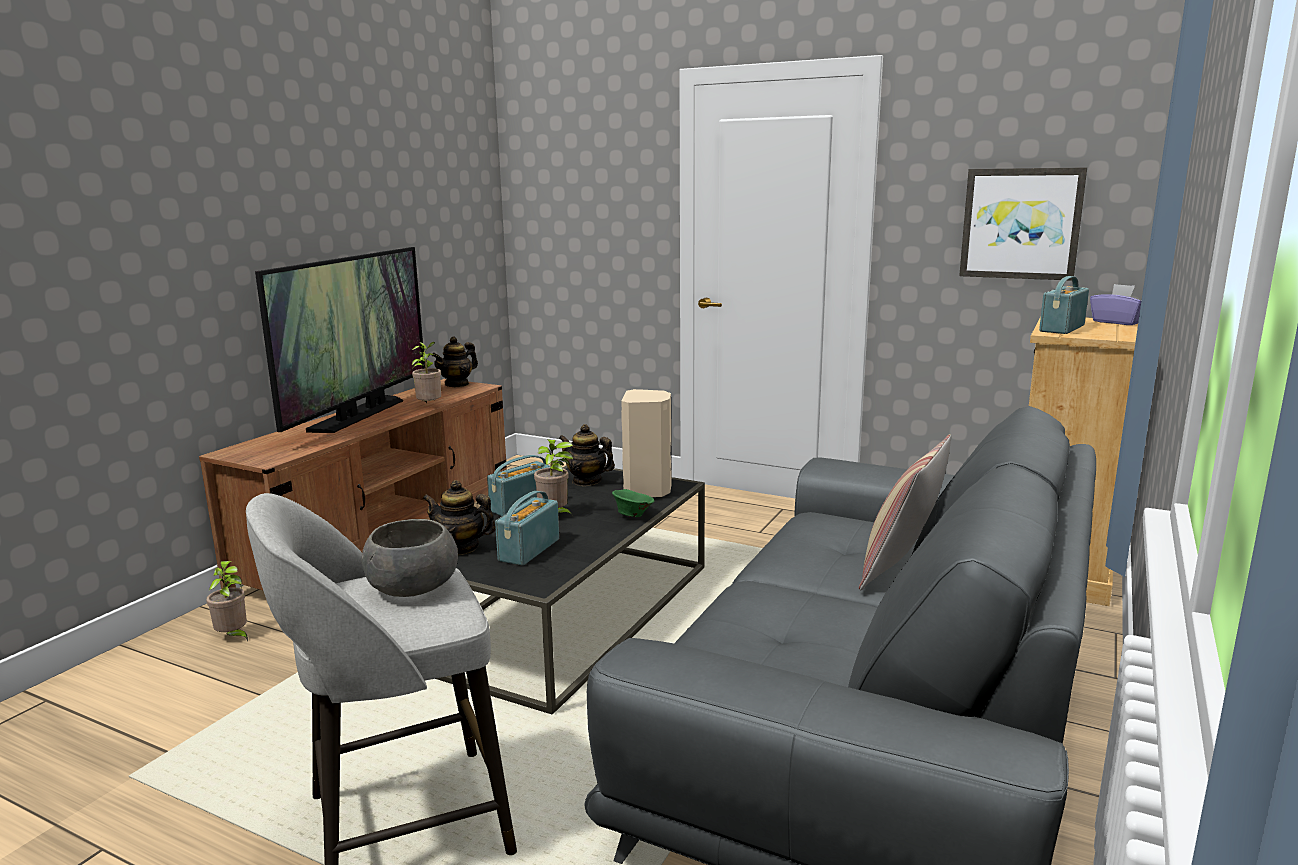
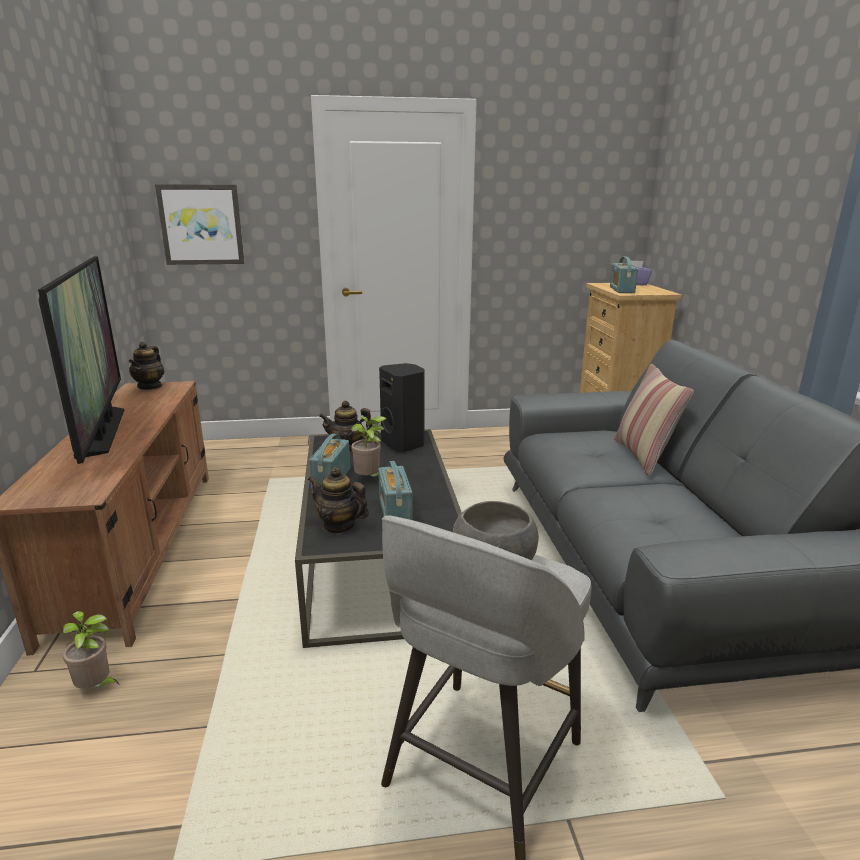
camera: 35 degrees left, 5 degrees up
(429, 407) = (163, 410): potted plant -> none
(461, 548) = (339, 526): teapot -> teapot turned 45 degrees clockwise
(633, 515) = (424, 464): green bowl -> none
(648, 491) = (404, 444): beige speaker -> black speaker
(1021, 223) = (568, 223): picture -> picture (201, 225)

